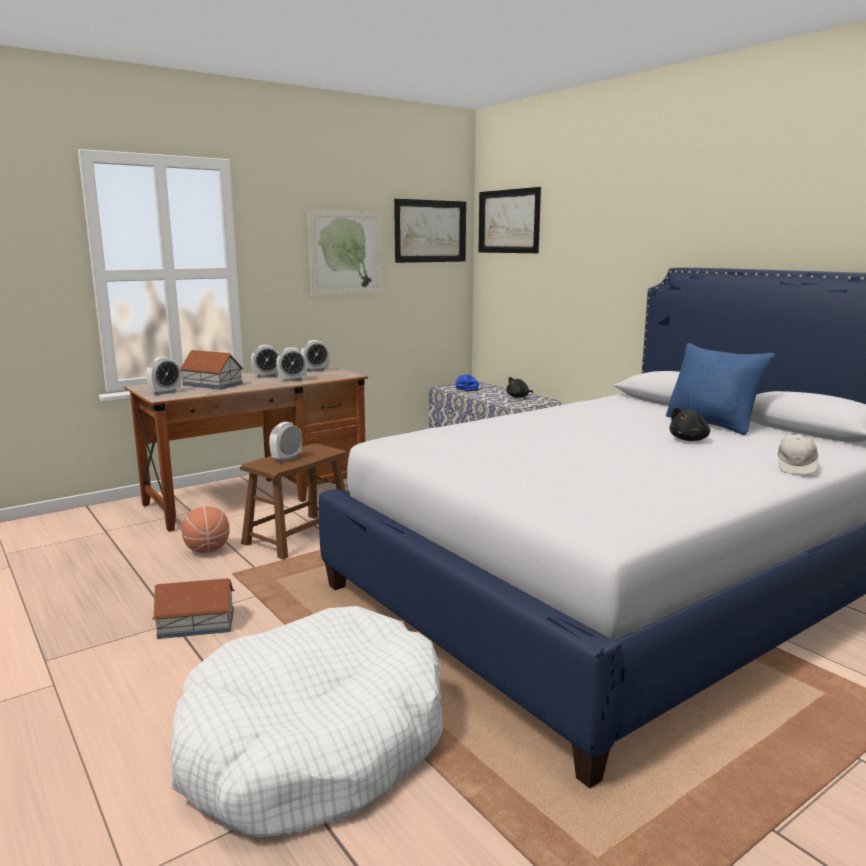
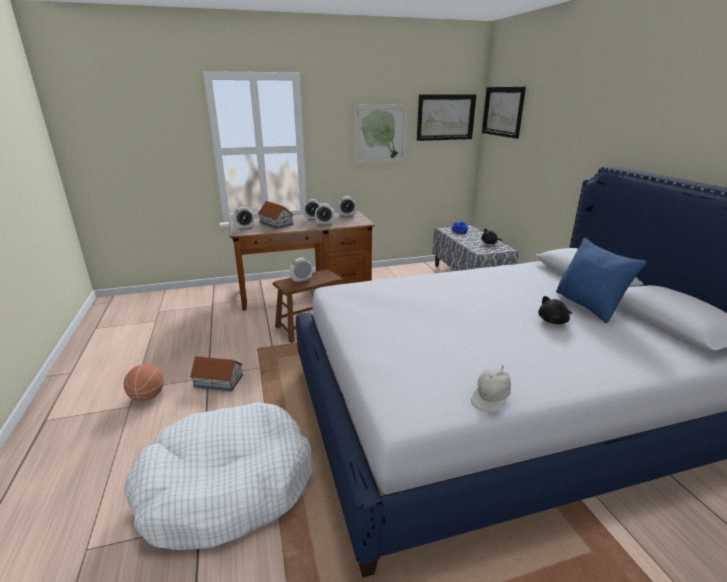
camera: 20 degrees right, 10 degrees up
(207, 550) = (254, 328): basketball -> basketball (147, 396)
(796, 468) = (618, 371): white cap -> white cap (491, 399)

